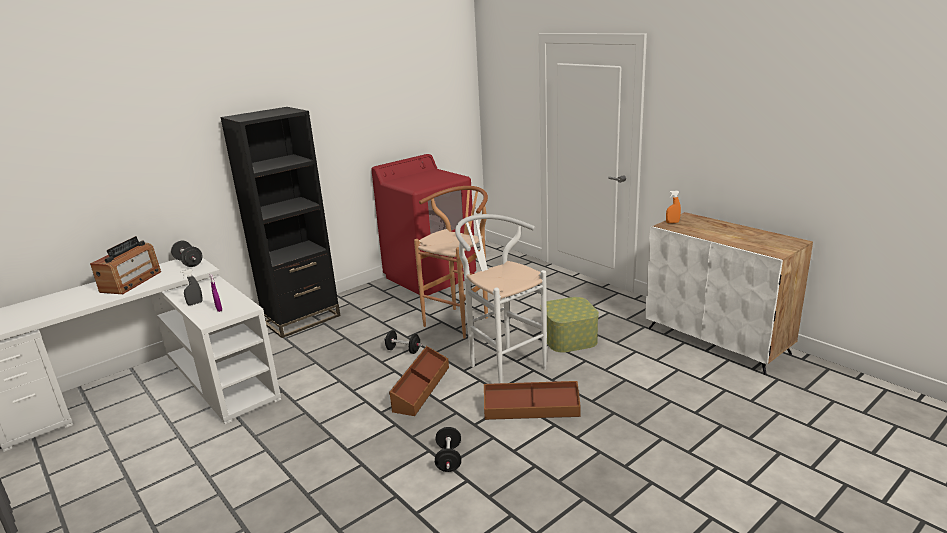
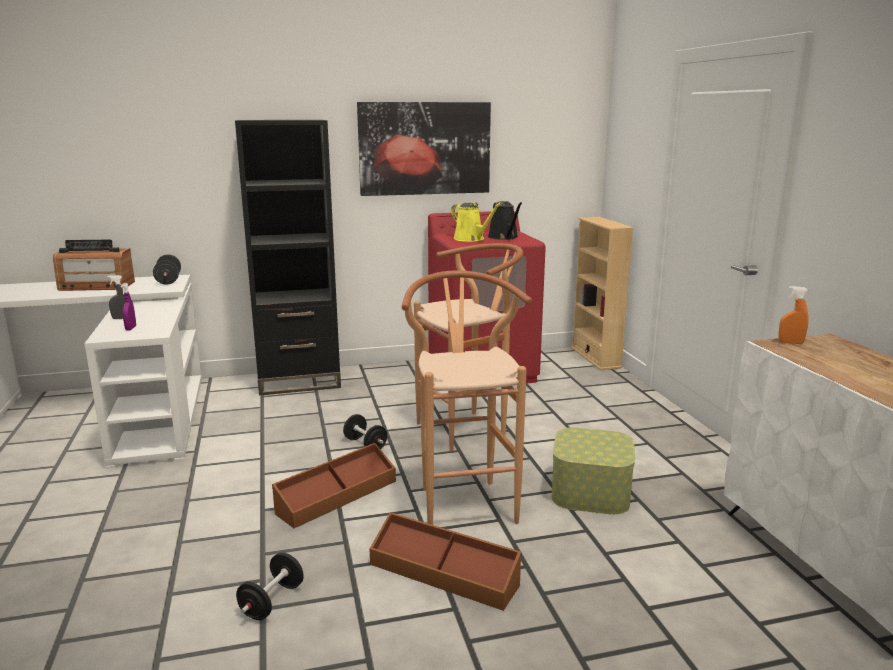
camera: 25 degrees right, 5 degrees down
(131, 282) = (96, 286): radio -> radio turned 45 degrees clockwise
(362, 117) = (425, 148): none -> picture
(417, 183) = (471, 239): none -> yellow watering can
(437, 177) = (504, 237): none -> black watering can
(497, 249) = (595, 357): none -> beige bookcase
(502, 365) = (463, 500): white stool -> brown stool

